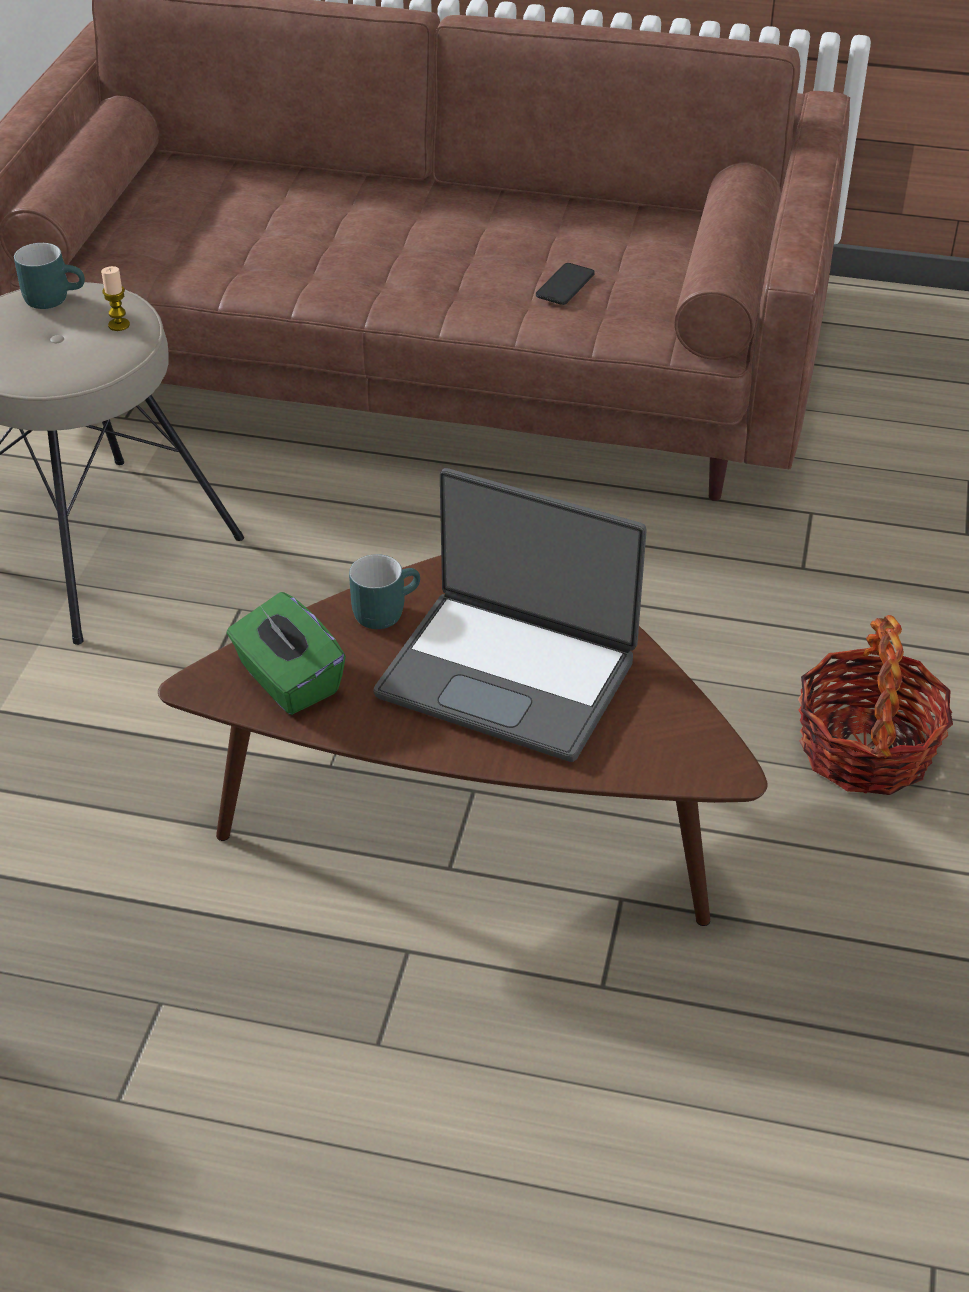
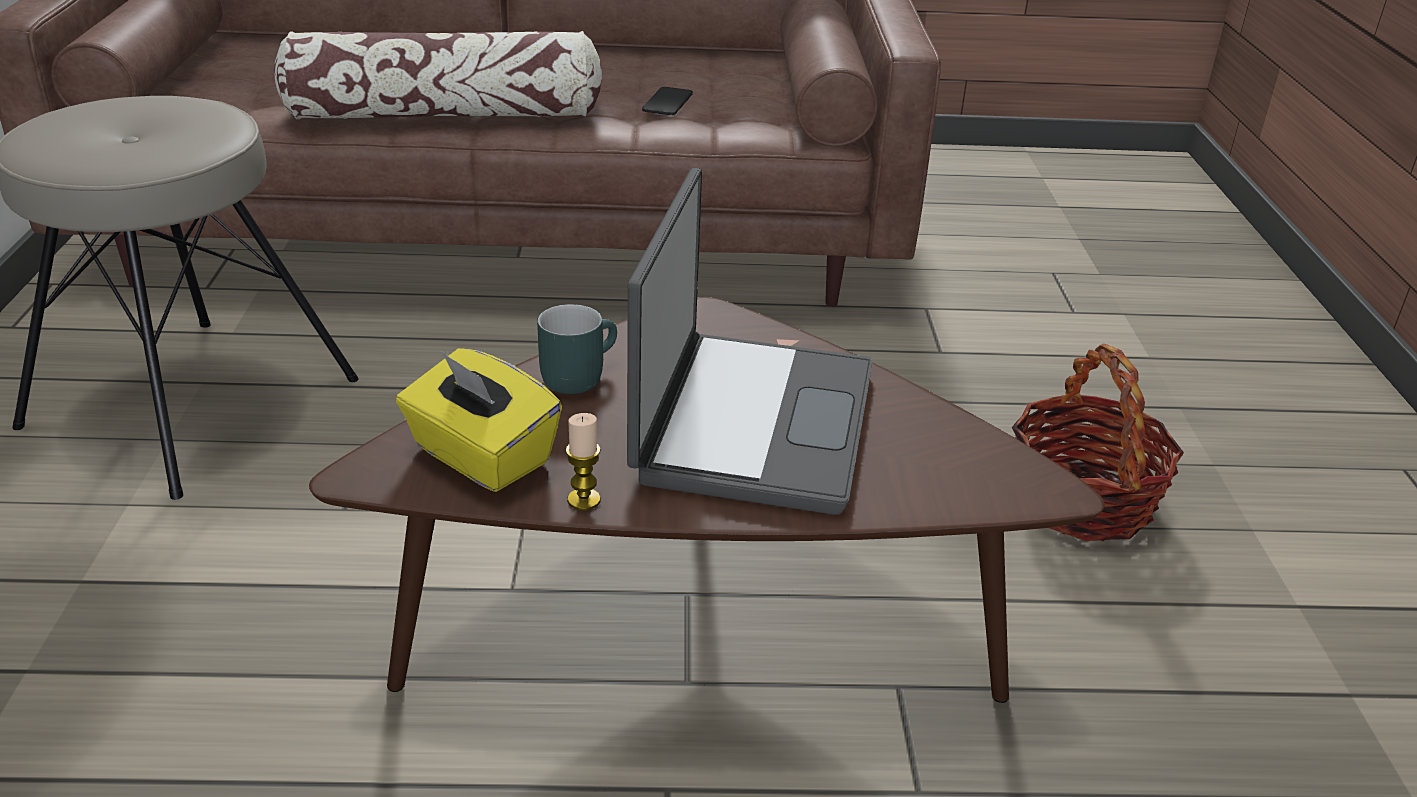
camera: 15 degrees left, 10 degrees down
(54, 297) = (123, 104): turquoise mug -> none
(119, 325) = (205, 120): candle -> candle (584, 500)
(288, 680) = (480, 456): green tissue box -> yellow tissue box
(346, 287) = (445, 115): none -> pillow
(509, 675) = (750, 422): laptop -> laptop turned 90 degrees counterclockwise

